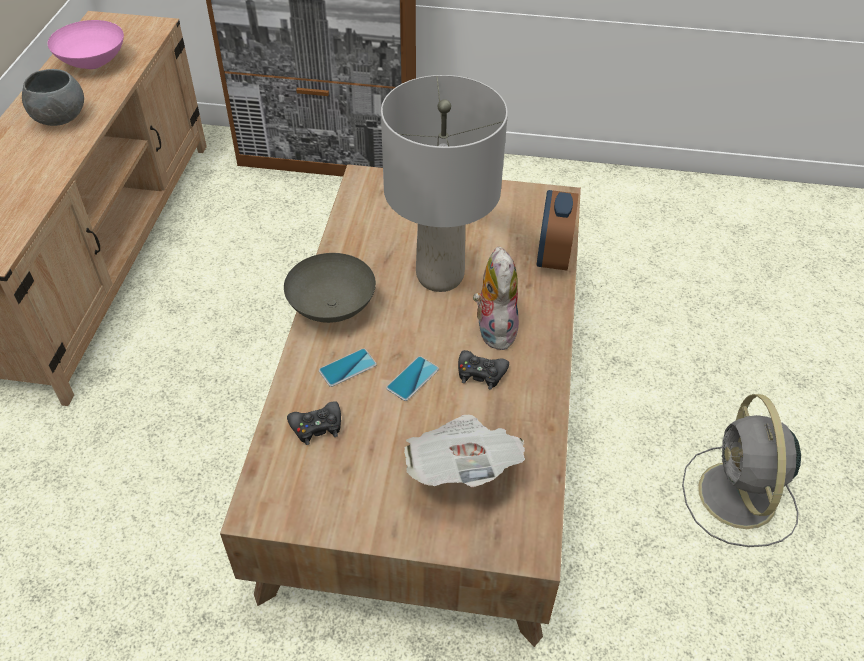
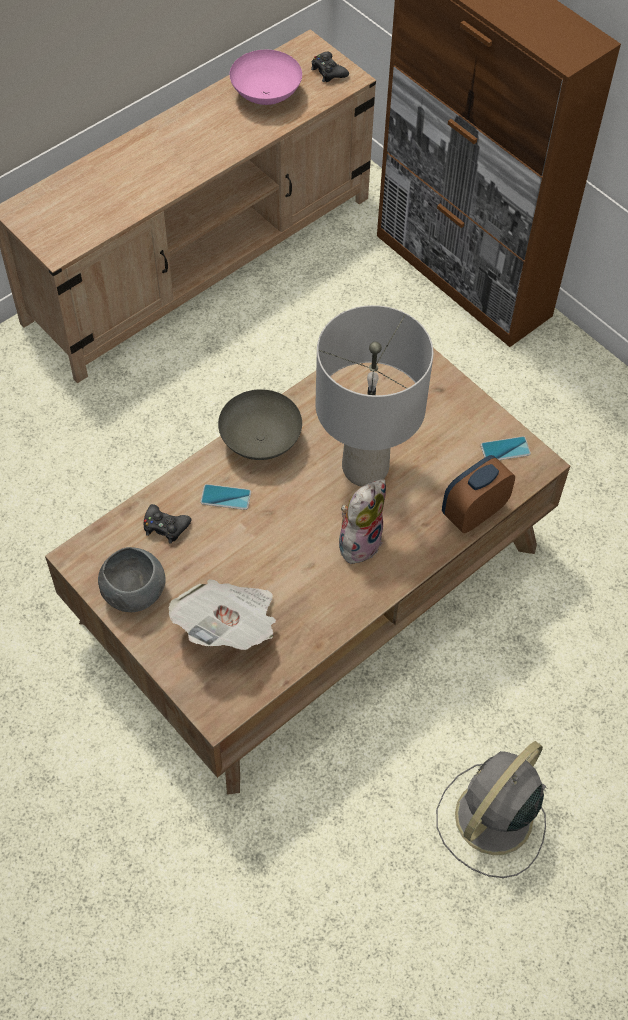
camera: 40 degrees right, 10 degrees up
(59, 118) = (196, 142): grey bowl -> grey bowl (133, 592)
(412, 379) = (261, 538): phone -> phone (505, 449)
(481, 373) = (313, 569): black game controller -> black game controller (328, 71)

